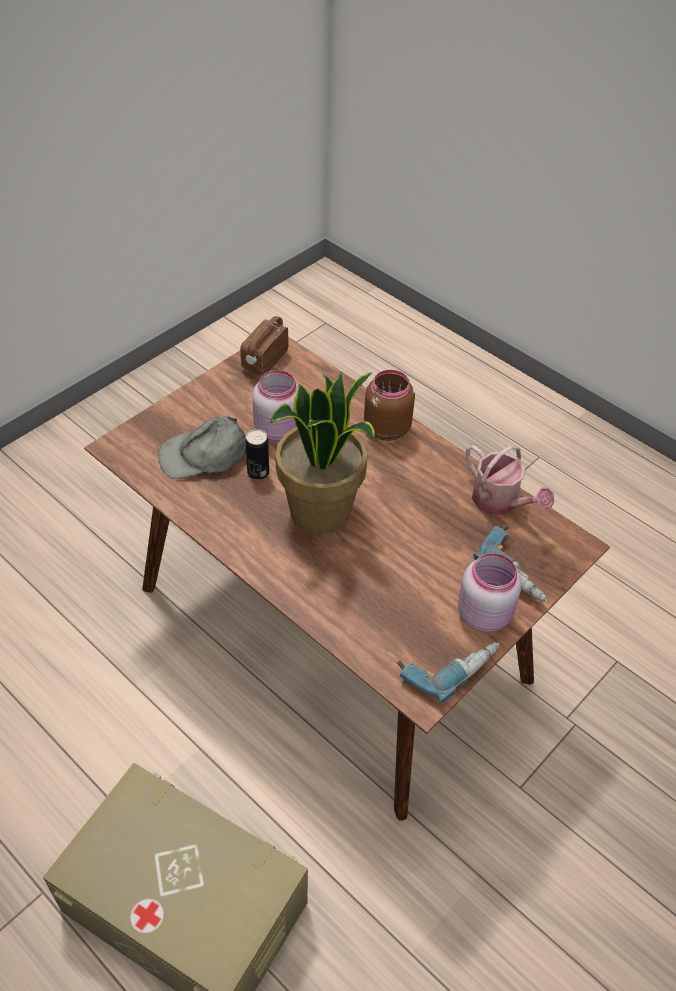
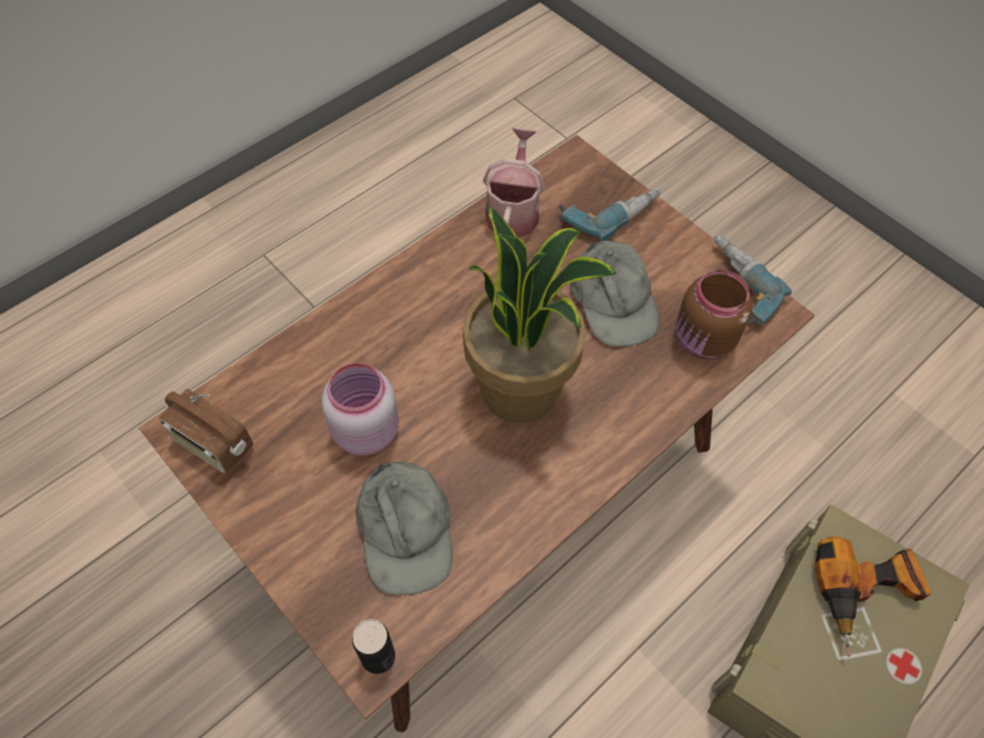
camera: 85 degrees left, 10 degrees up
(215, 889) = (866, 594): none -> power drill
(258, 472) = (445, 459): can -> can (378, 656)
(385, 429) = (381, 306): brown jar -> brown jar (702, 341)
(416, 571) = (613, 300): none -> grey cap
(484, 613) = (667, 247): pink jar -> none
(500, 502) = (513, 211): watering can -> watering can turned 45 degrees counterclockwise

